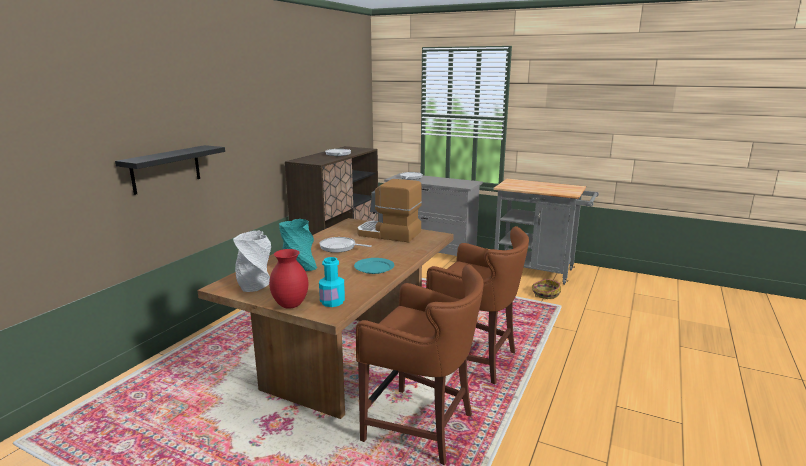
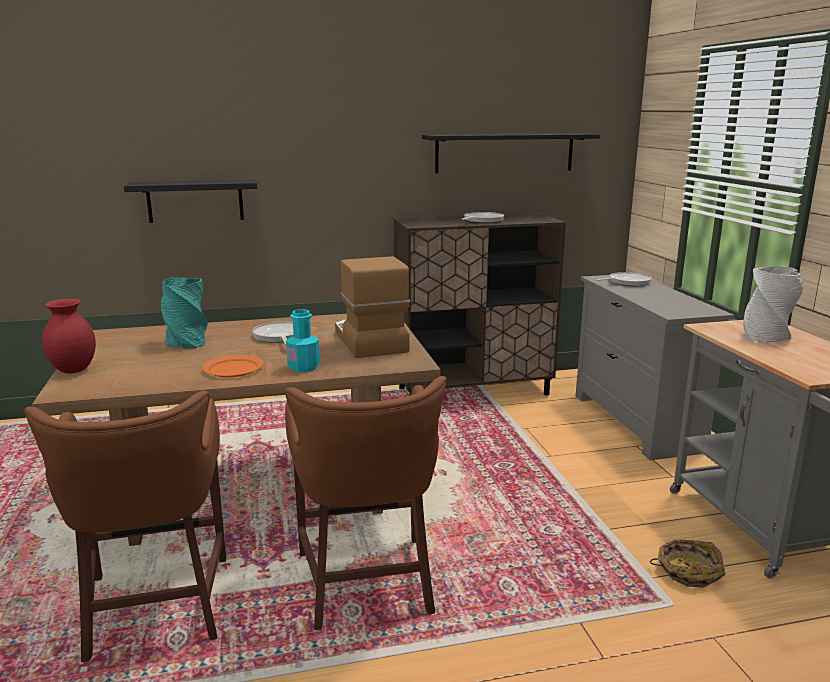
camera: 50 degrees right, 0 degrees up
(255, 284) = (119, 342): grey vase -> grey vase (766, 336)
(326, 110) = (505, 152): none -> black shelf
(332, 302) = (99, 383): turquoise bottle -> turquoise bottle (303, 367)
(374, 268) = (232, 369): turquoise plate -> orange plate

